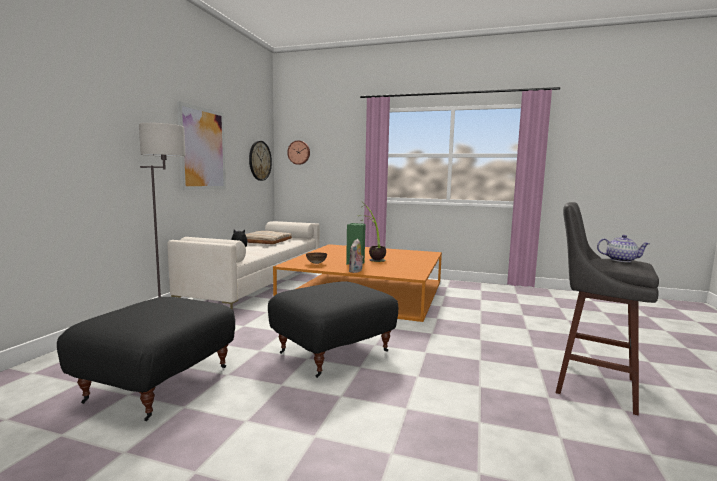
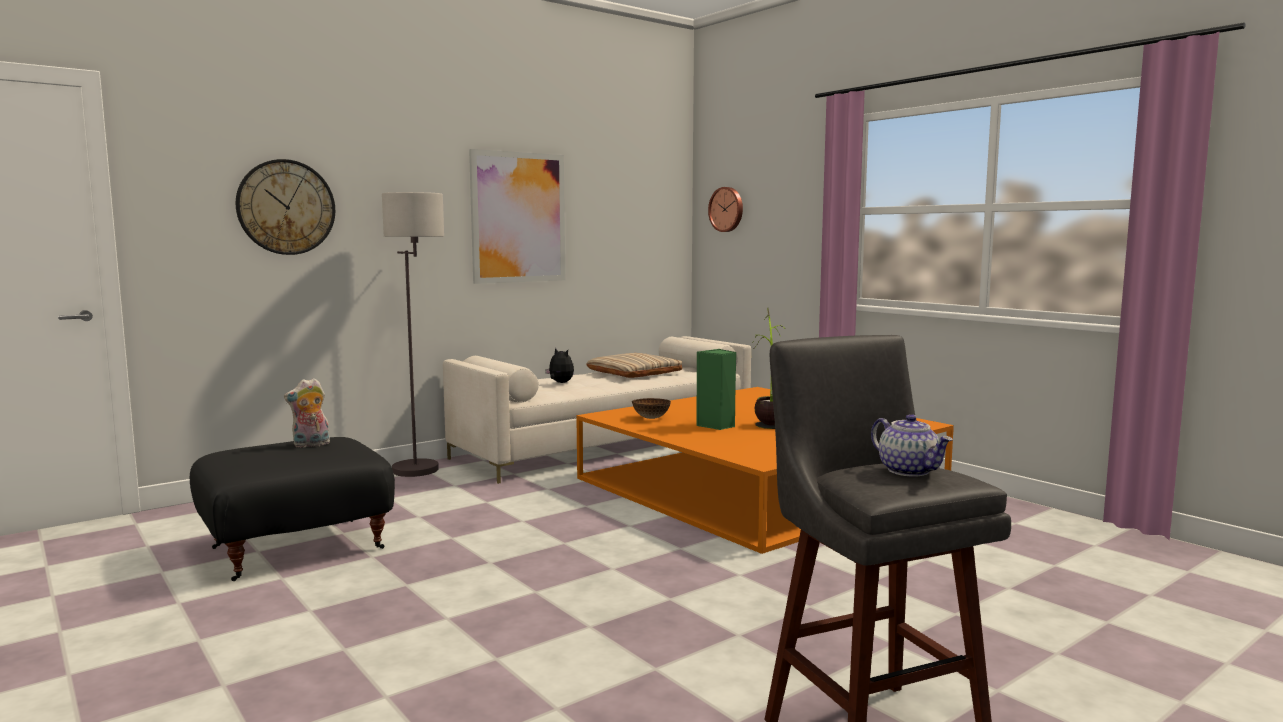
camera: 35 degrees right, 0 degrees up
(260, 160) = (653, 228): wall clock -> wall clock (286, 207)
(333, 351) = (537, 562): black ottoman -> none
(356, 271) = (681, 439): plush toy -> plush toy (311, 445)

